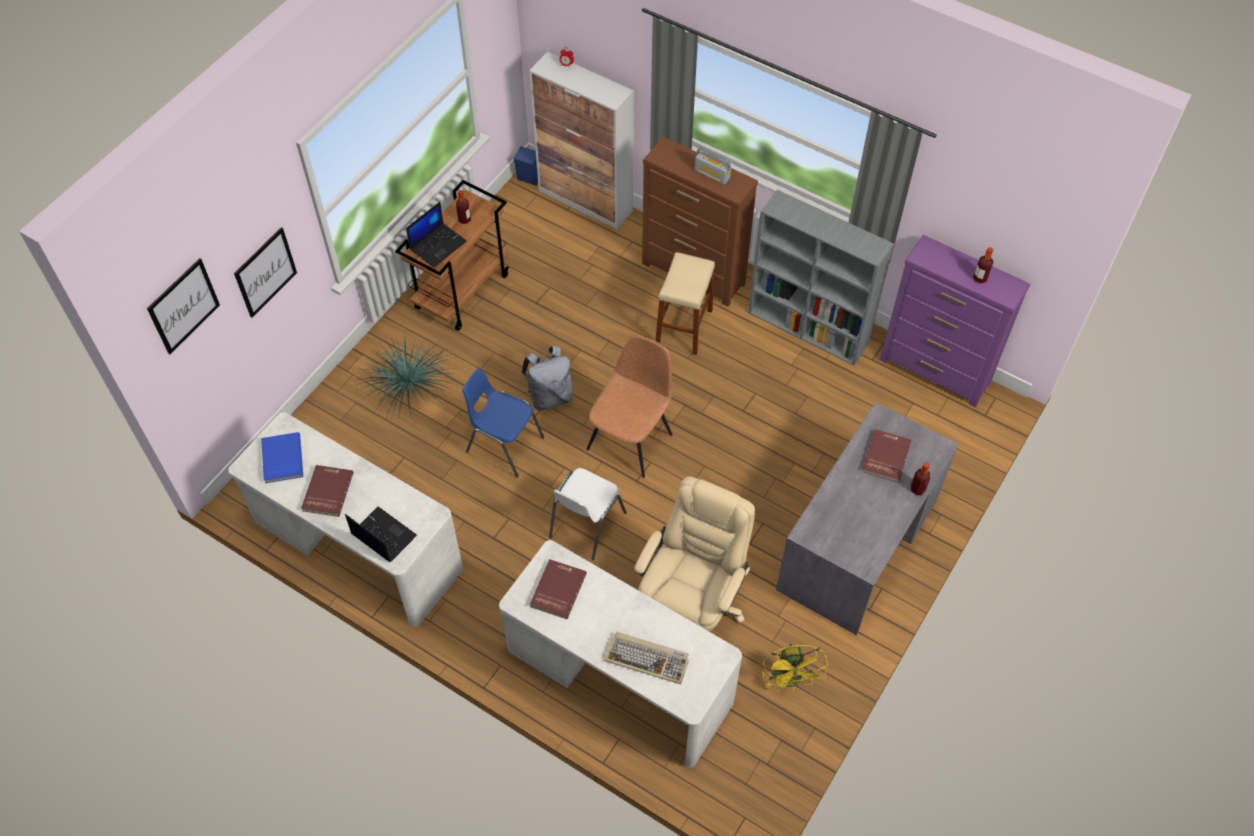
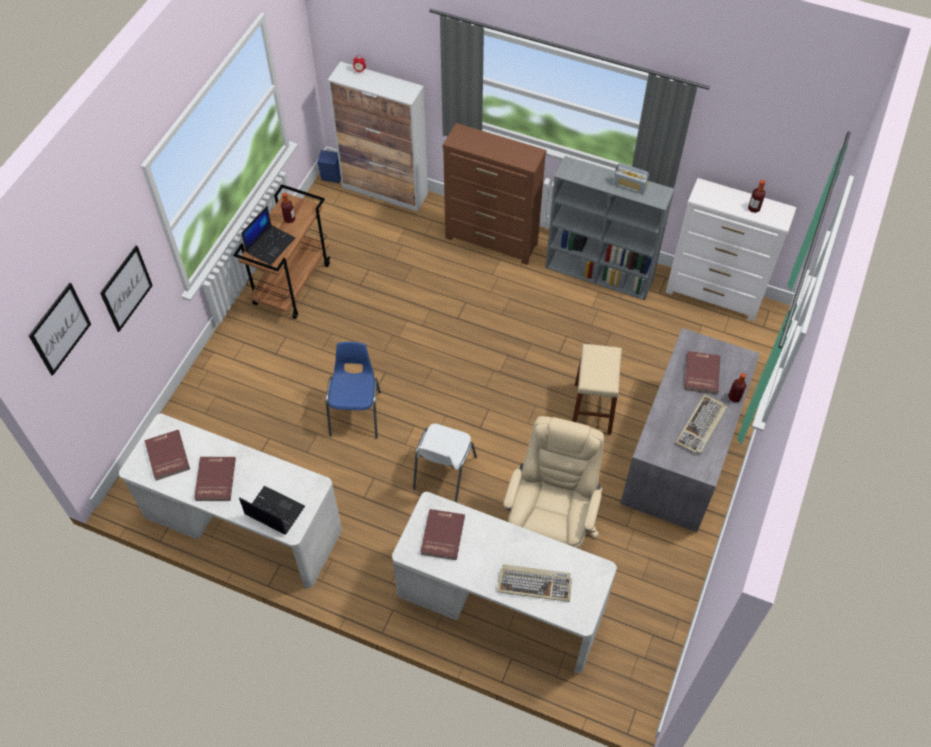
camera: 10 degrees left, 0 degrees up
(281, 459) = (166, 456): blue book -> red book
(407, 385) = (259, 373): potted plant -> none
(504, 444) = (356, 413): blue chair -> blue chair turned 75 degrees clockwise
(550, 396) = (388, 364): grey backpack -> none
(631, 440) = (467, 393): brown chair -> none
(684, 327) = (493, 288): beige stool -> beige stool (592, 408)
(712, 174) = (506, 149): radio -> radio (629, 186)
(790, 680) = (649, 580): yellow fan -> none
(872, 516) = (701, 426): none -> keyboard
(935, 371) = (714, 295): purple dresser -> white dresser

